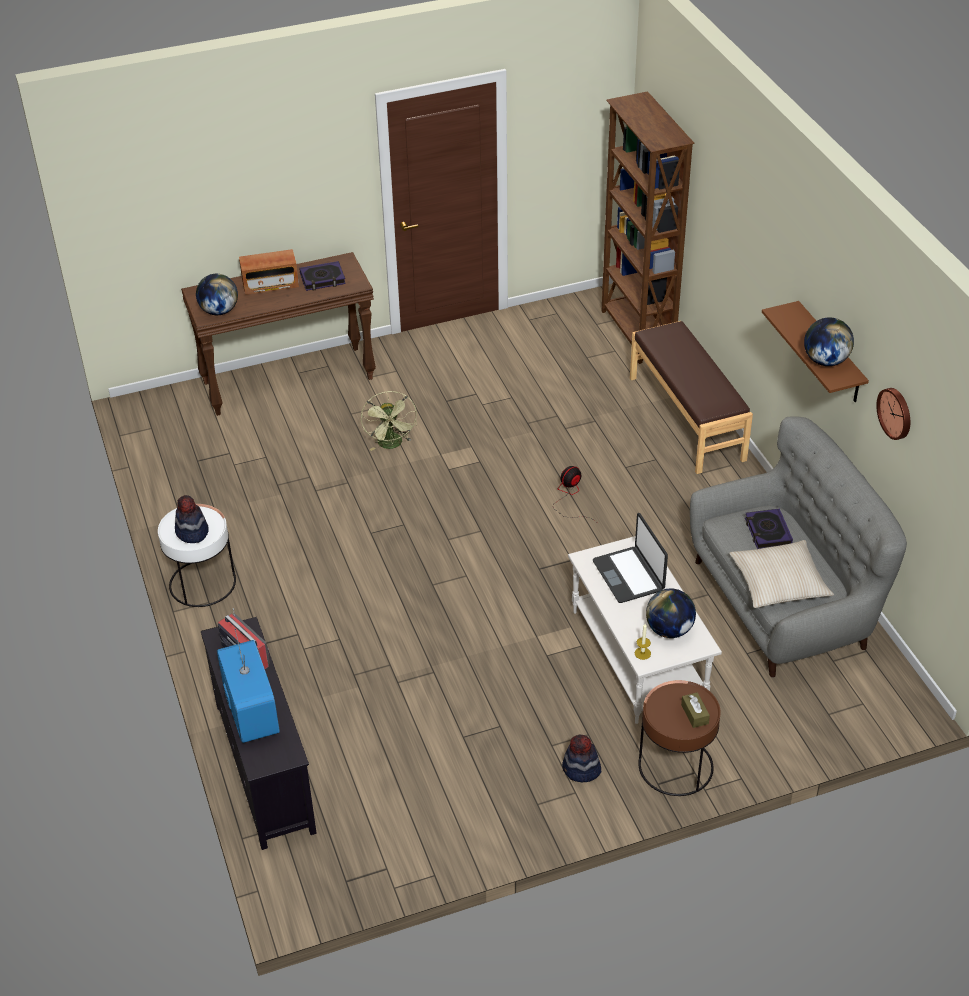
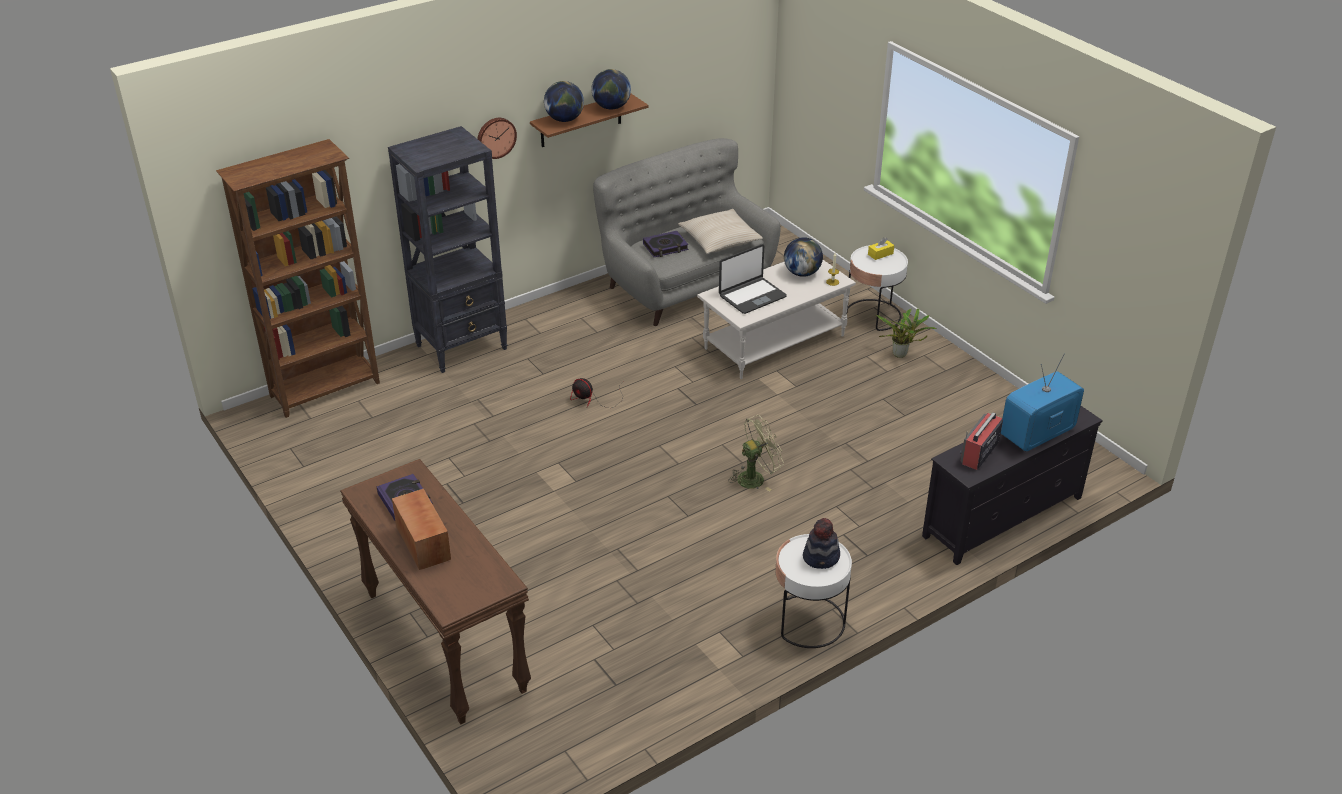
camera: 105 degrees left, 5 degrees down
(219, 311) = (489, 575): globe -> globe (564, 119)
(392, 445) = (547, 528): green fan -> green fan (755, 477)
(581, 770) = (901, 355): hat -> potted plant
(675, 766) = (873, 315): brown side table -> white side table
(687, 418) = (462, 347): brown bench -> black bookcase
(694, 714) = (880, 254): brown tissue box -> yellow tissue box
(896, 413) = (663, 83): wall clock -> wall clock (495, 137)

